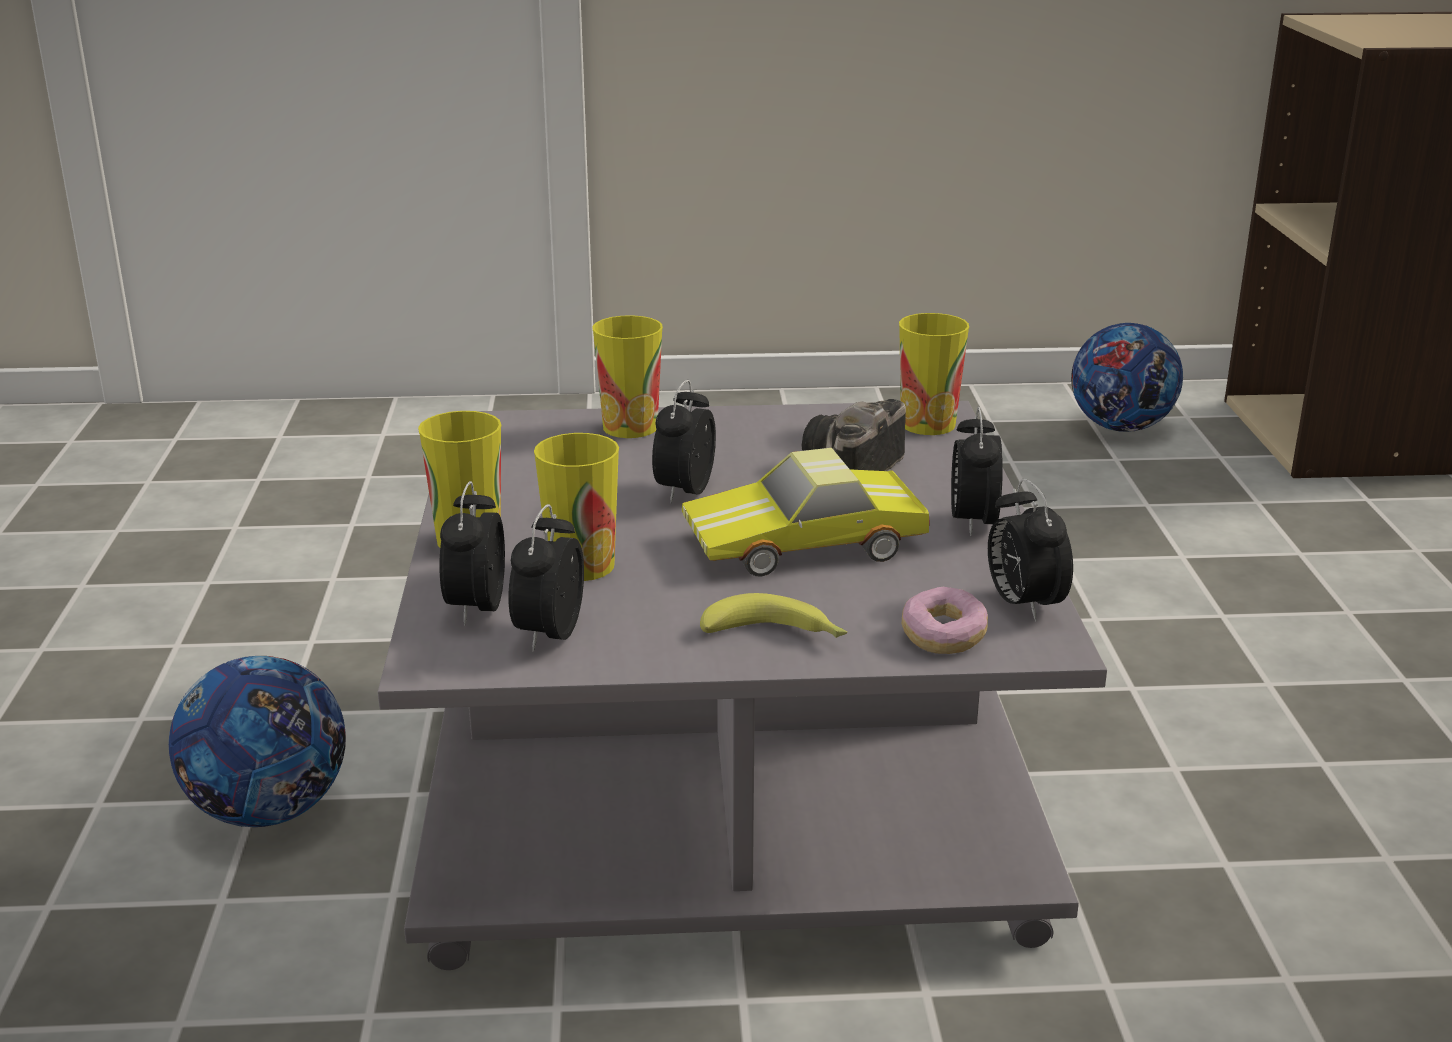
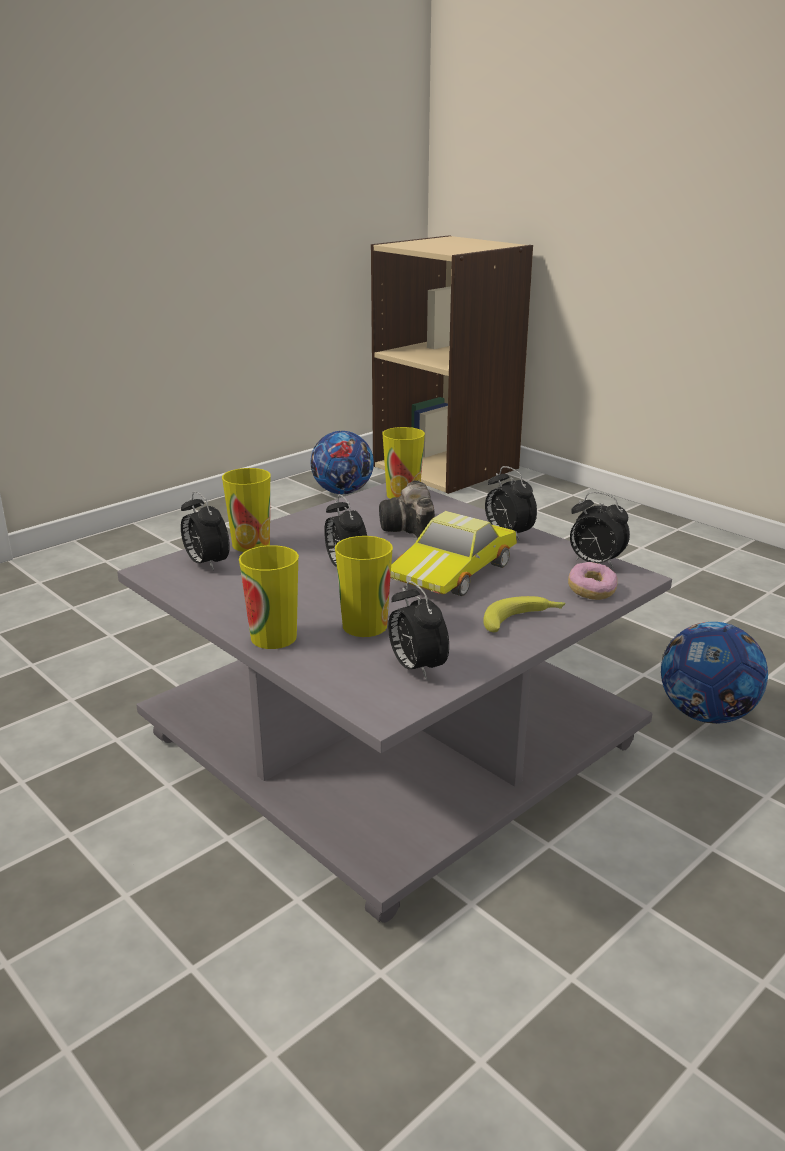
camera: 40 degrees left, 0 degrees up
(269, 810) = (145, 897): football -> football (706, 714)
(476, 608) = (350, 671): alarm clock -> alarm clock (206, 563)

